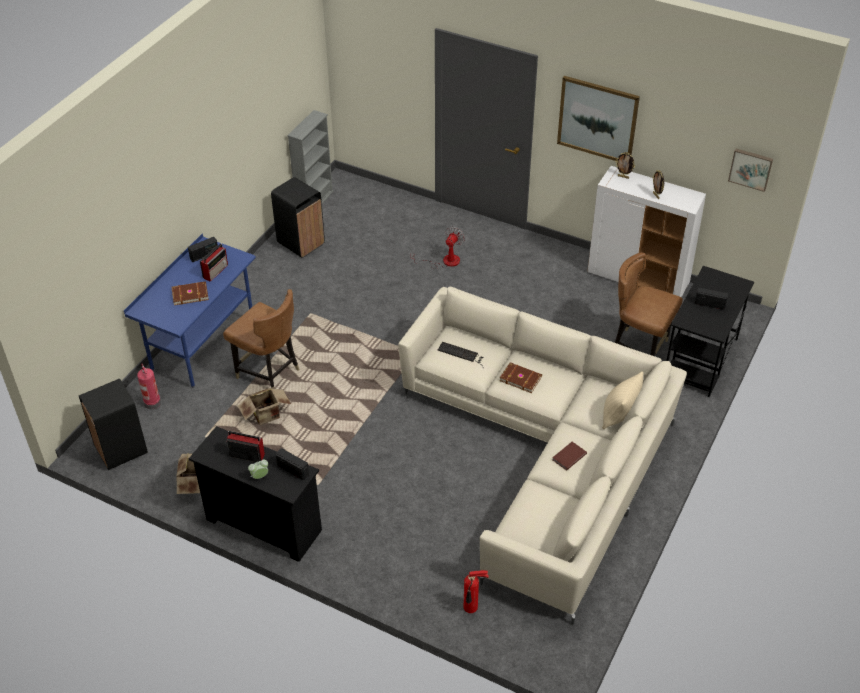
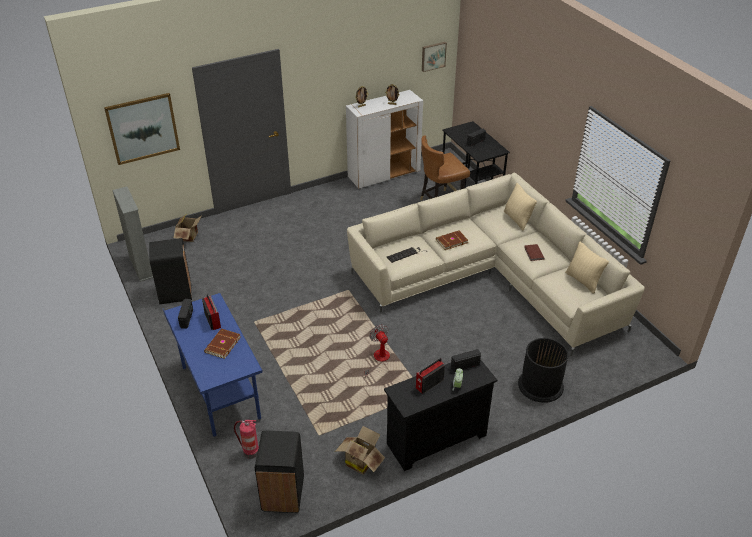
camera: 55 degrees left, 5 degrees down
(267, 416) = (333, 390): cardboard box -> cardboard box (190, 236)
(268, 372) = (289, 370): brown chair -> none
(409, 576) = (540, 385): none -> black trash can
(445, 261) = (279, 238): fan -> fan (379, 360)
(471, 608) = (587, 368): fire extinguisher -> none
(560, 522) = (583, 281): none -> beige pillow
(597, 119) = (330, 75): picture -> picture (143, 128)

